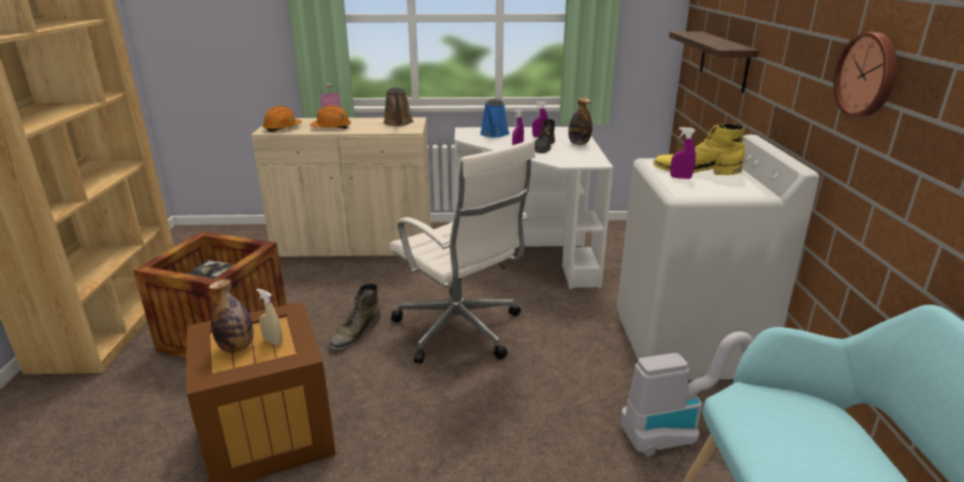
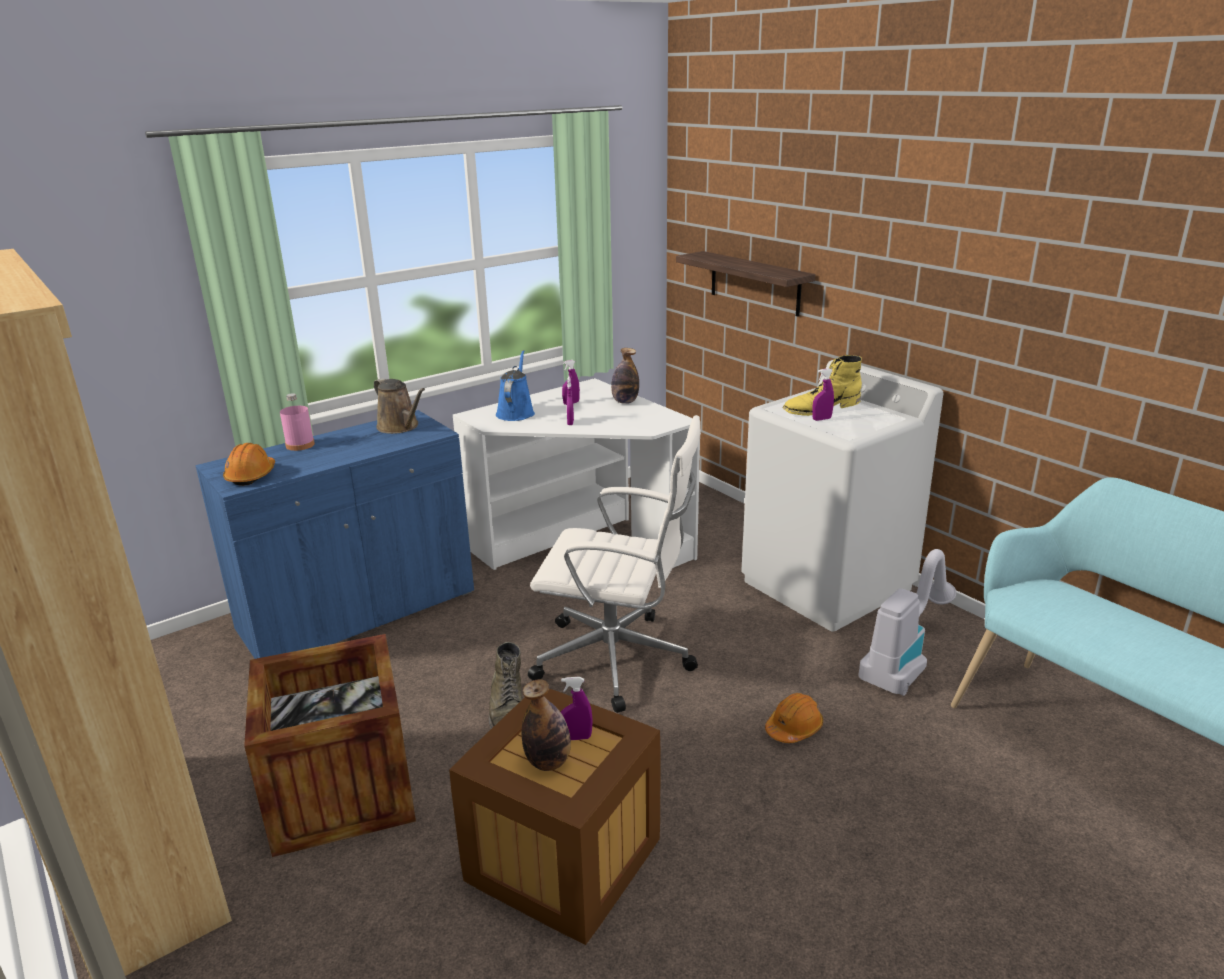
camera: 35 degrees left, 0 degrees up
(273, 341) = (576, 737): beige spray bottle -> purple spray bottle
(331, 128) = (323, 456): orange hard hat -> orange hard hat (794, 728)
(355, 245) = (359, 612): beige cabinet -> blue cabinet
(494, 134) = (516, 412): blue watering can -> blue watering can turned 150 degrees counterclockwise
(543, 146) = (596, 415): black boot -> none
(868, 75) = (979, 298): wall clock -> none

